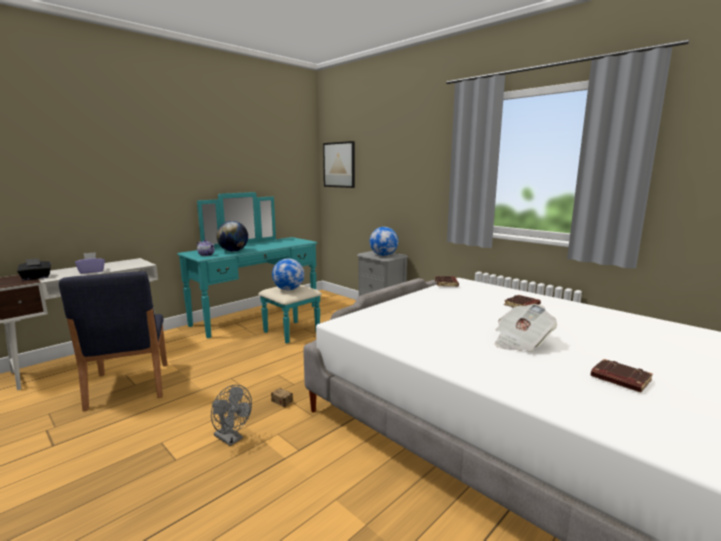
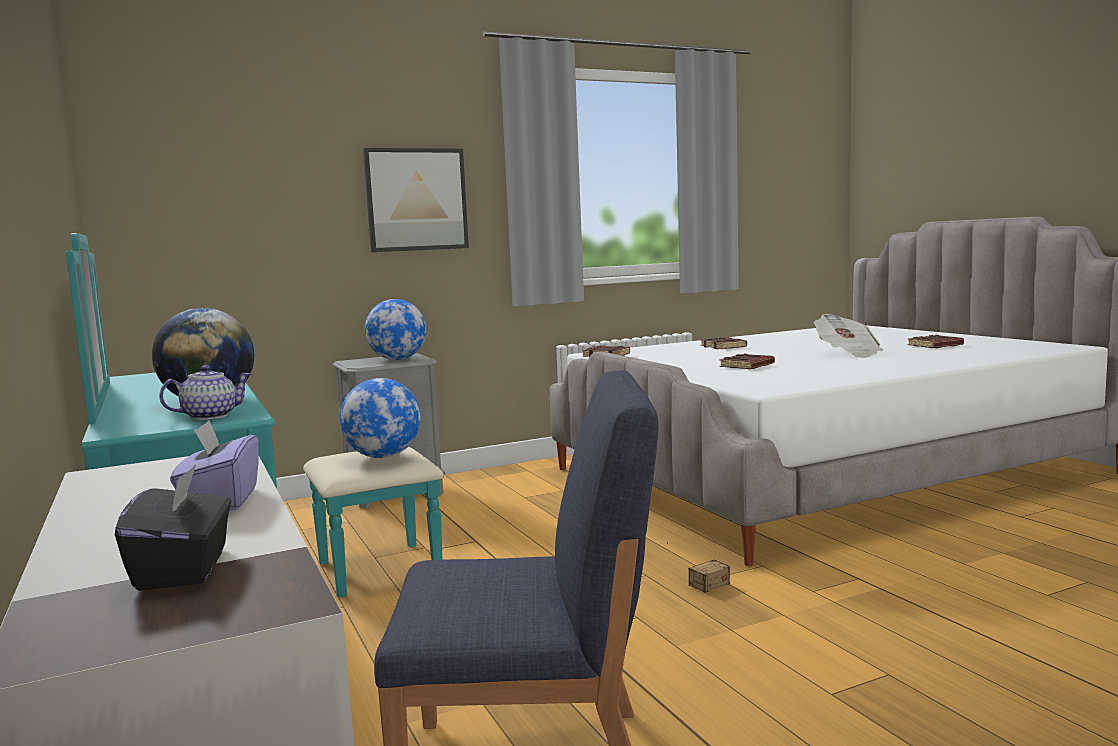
camera: 70 degrees left, 5 degrees down
(231, 439) = (825, 626): grey fan -> none
(339, 165) = (172, 174): picture -> picture (416, 200)
(430, 316) = (747, 366): none -> brown book

